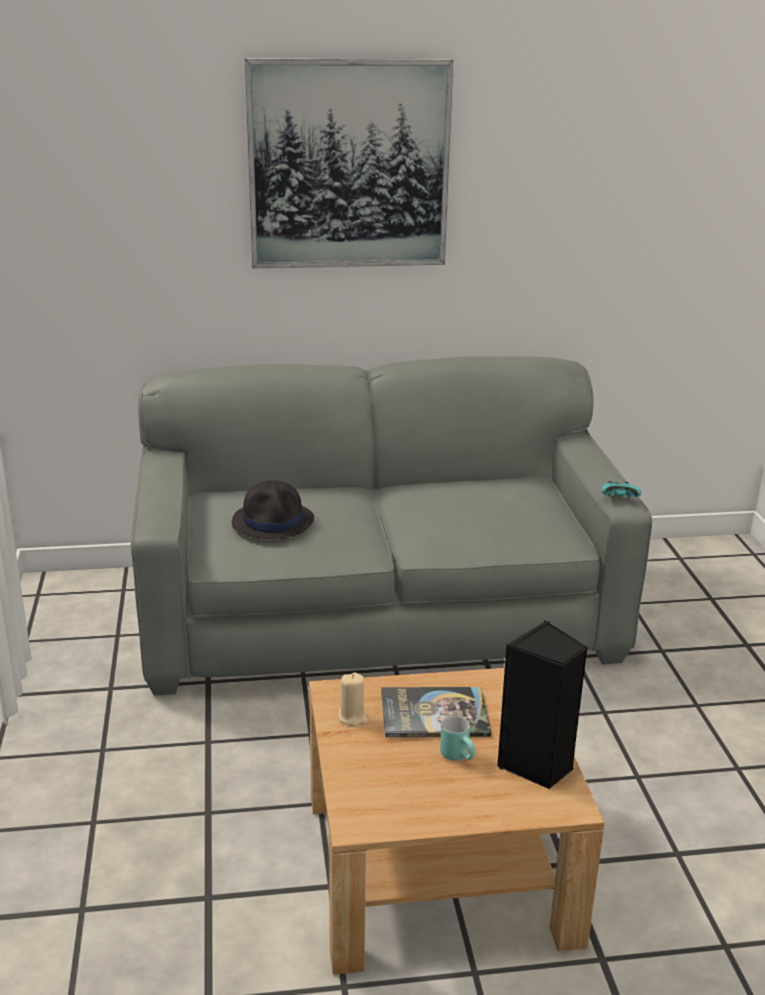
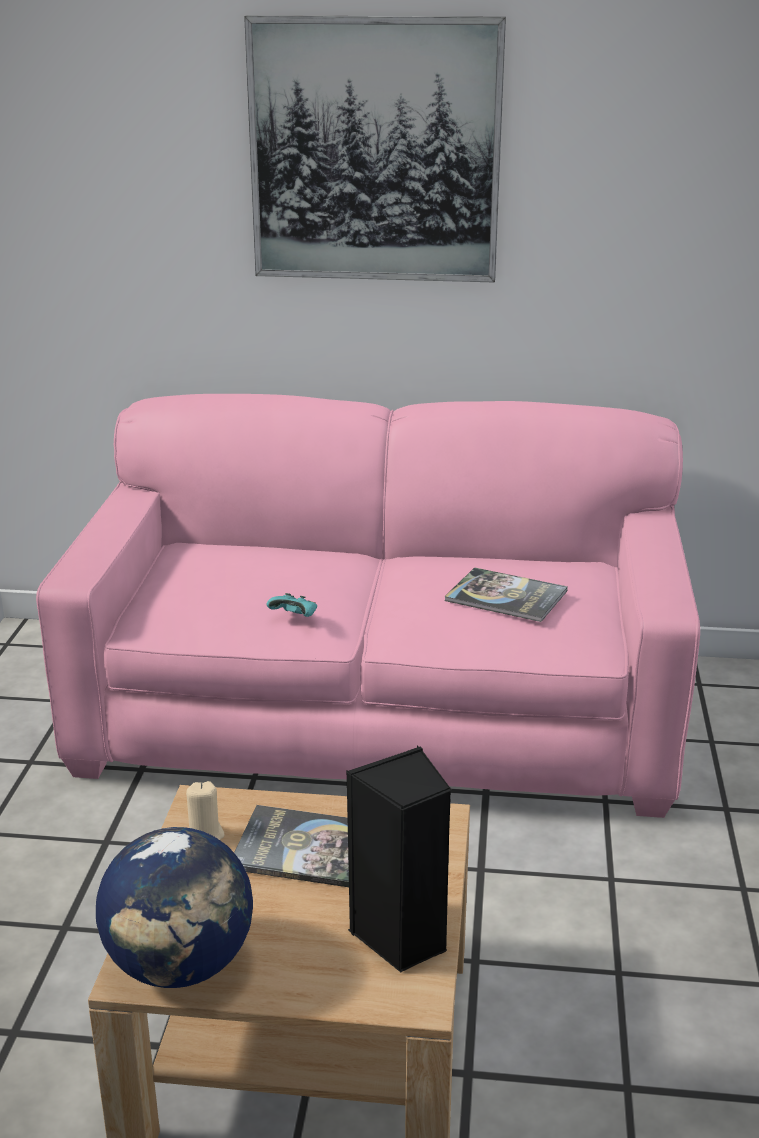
camera: 15 degrees right, 0 degrees up
(273, 521) = (231, 584): black hat -> none
(378, 617) = (377, 718): grey sofa -> pink sofa
(388, 811) = (181, 965): none -> globe
(460, 756) = (309, 909): turquoise mug -> none
(490, 509) = (506, 596): none -> book
(619, 499) = (663, 600): turquoise game controller -> turquoise game controller (295, 617)

